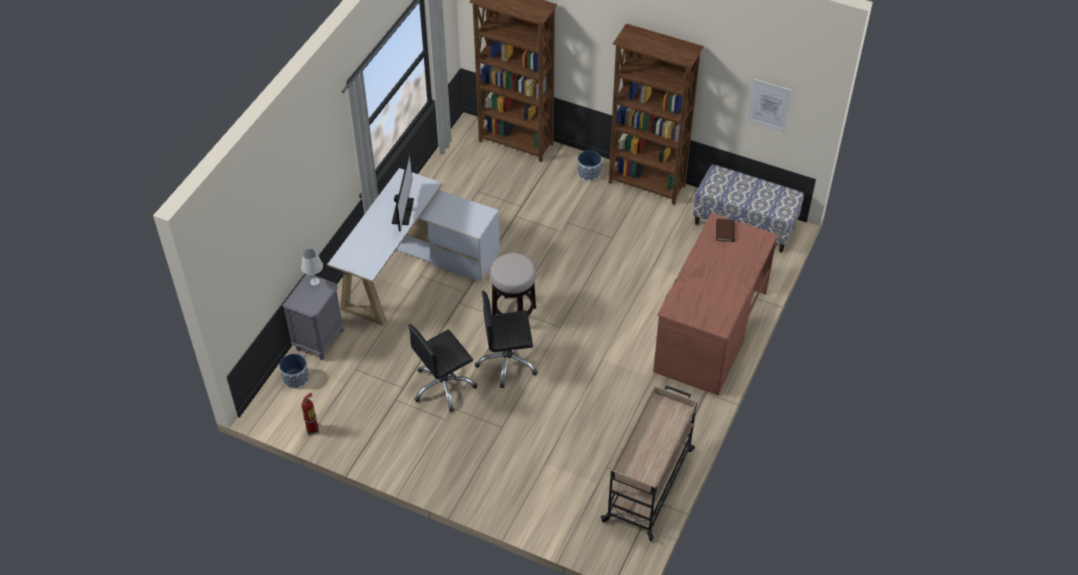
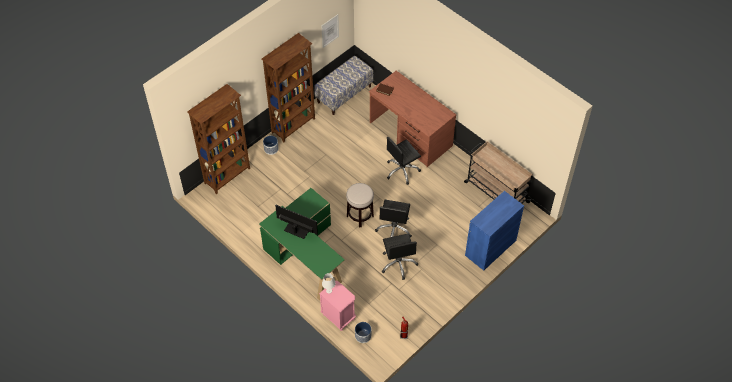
camera: 70 degrees left, 5 degrees up
(319, 339) = (338, 317): grey nightstand -> pink nightstand
(413, 269) = (305, 255): white desk -> green desk
(526, 505) = (490, 248): none -> blue cabinet
(629, 341) = (402, 170): none -> black office chair

